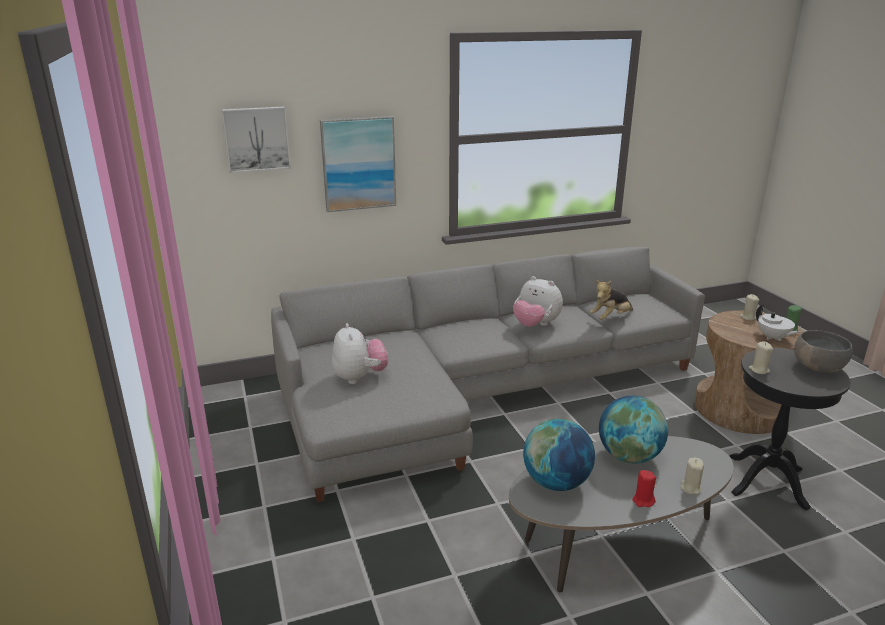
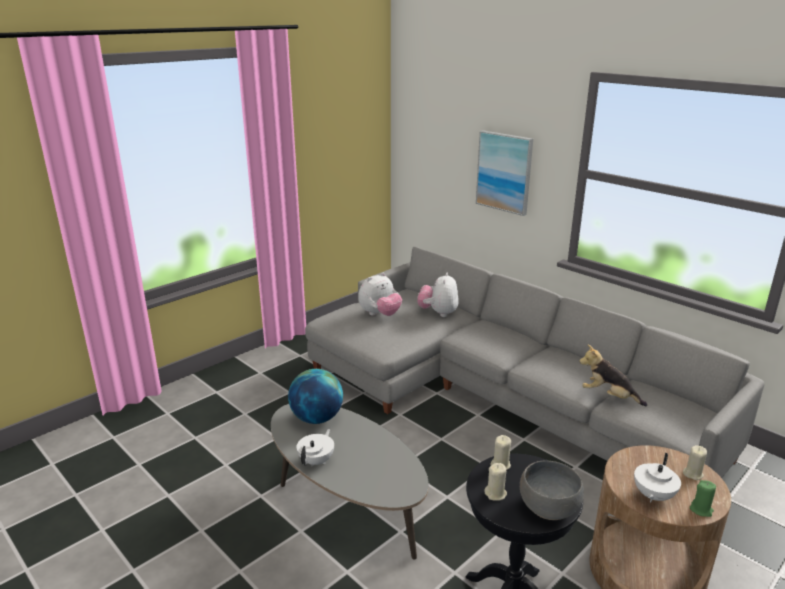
camera: 65 degrees right, 0 degrees up
(256, 139) = (444, 135): picture -> none
(535, 325) = (541, 360): plush toy -> plush toy (438, 313)
(629, 456) = (373, 446): globe -> none
(643, 501) = (317, 460): red candle -> white teapot
(690, 488) = (348, 483): beige candle -> beige candle (495, 493)

